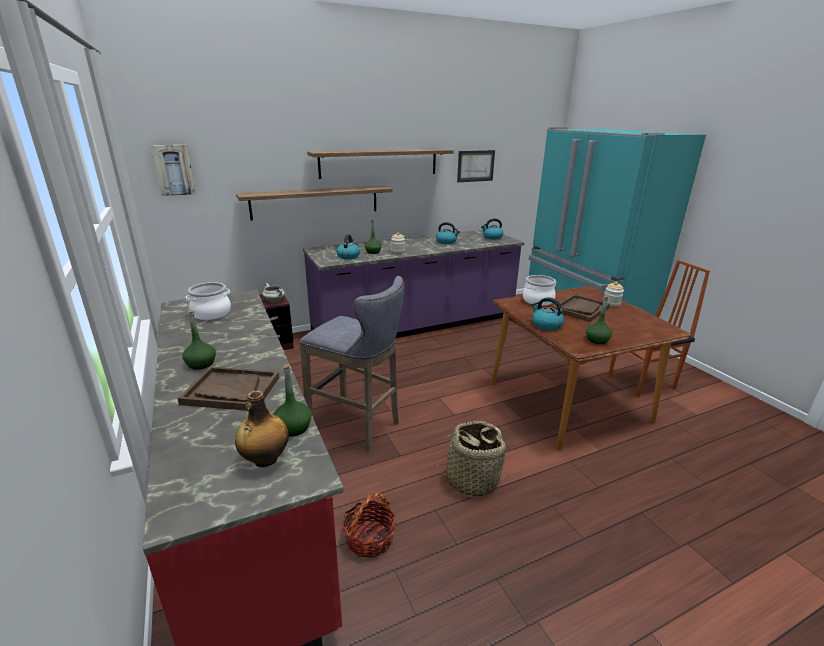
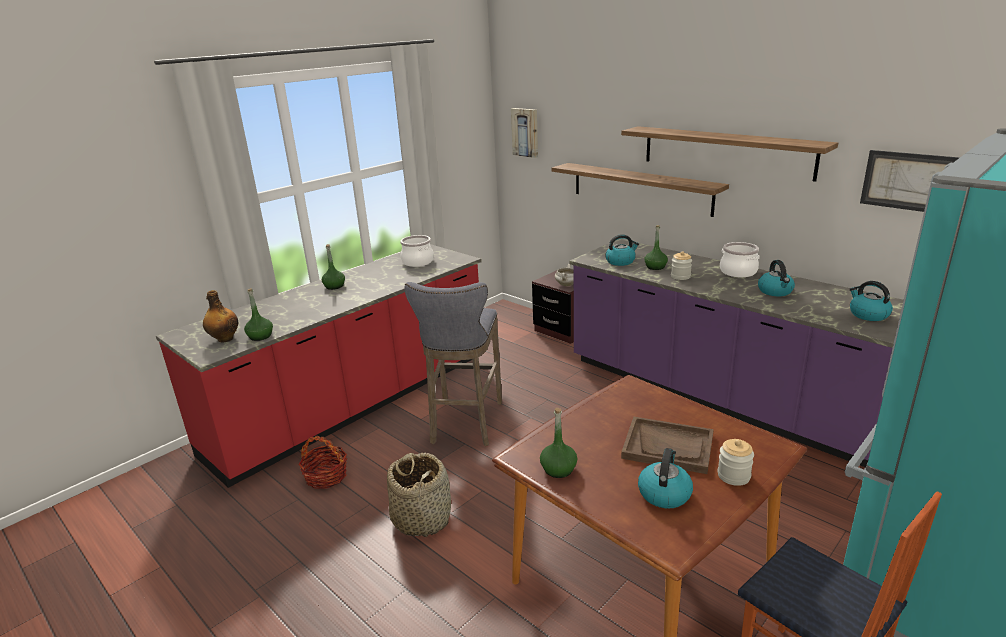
camera: 70 degrees right, 0 degrees up
(231, 390) = (301, 306): brown tray -> none
(537, 300) = (663, 406): cooking pot -> cooking pot (738, 272)
(546, 325) = (574, 423): kettle -> kettle (664, 493)

